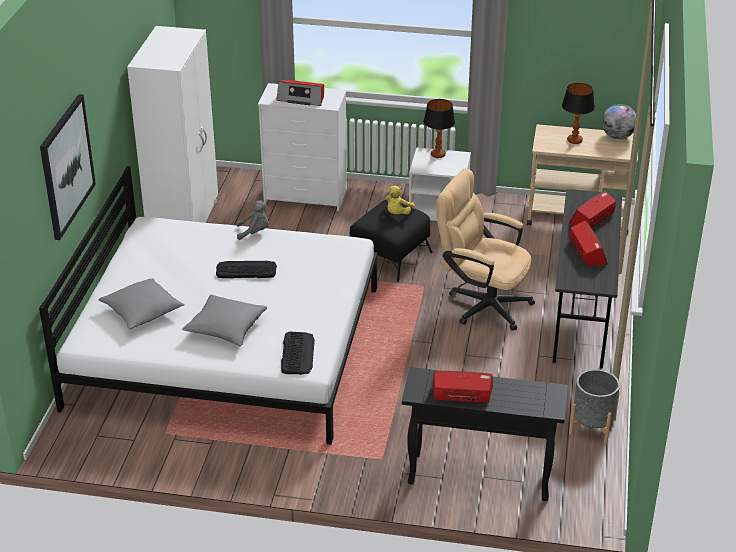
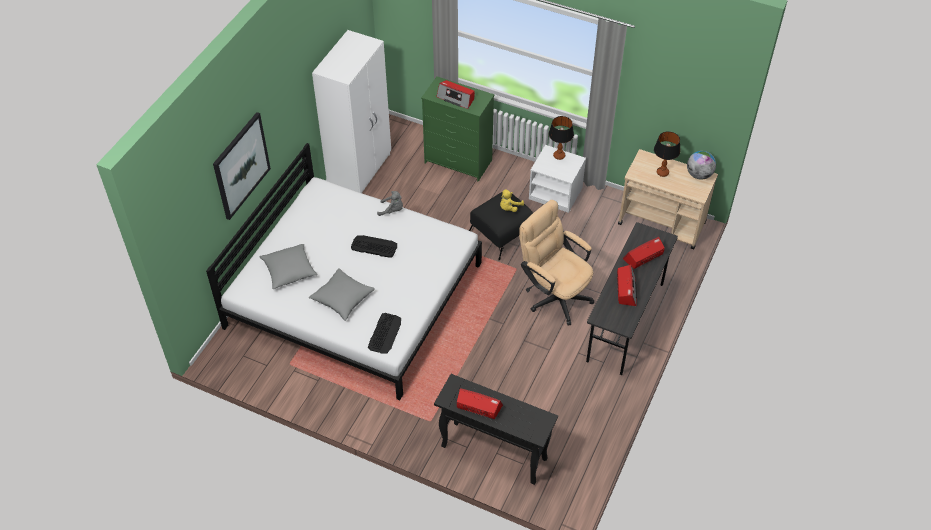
camera: 15 degrees right, 15 degrees up
(306, 196) = (459, 161): white dresser -> green dresser
(592, 427) = (592, 427): grey planter -> none

